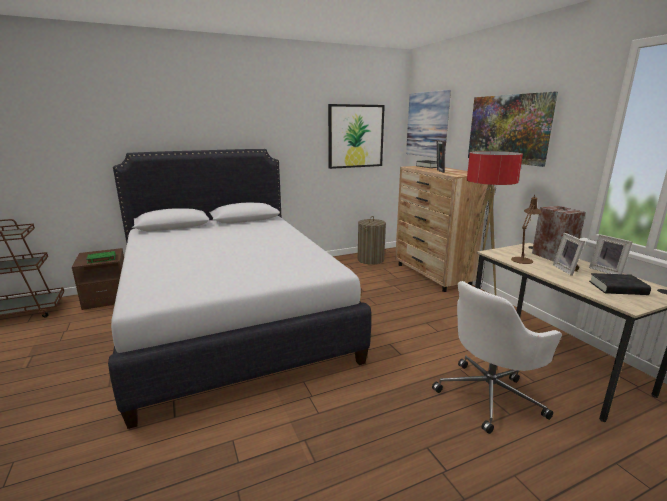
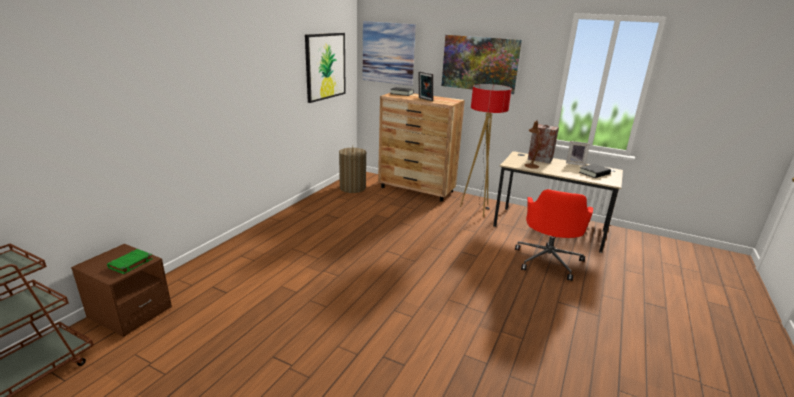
camera: 40 degrees left, 5 degrees up
(230, 317) = (315, 278): white bed -> none
(490, 395) = (548, 260): white office chair -> red office chair
(567, 270) = (560, 167): picture frame -> none

